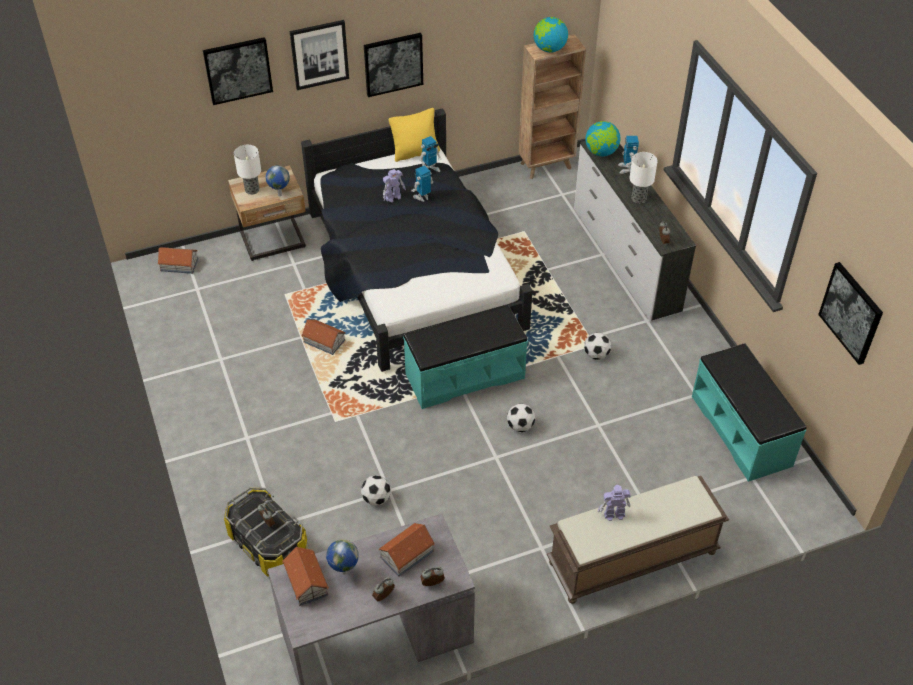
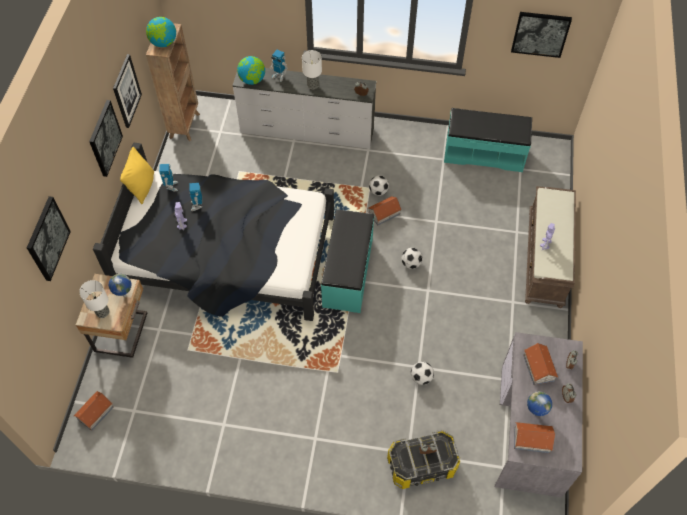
camera: 60 degrees left, 10 degrees up
(319, 54) = (75, 175): picture -> picture (126, 91)
(324, 341) = (255, 344): toy house -> toy house (384, 213)

